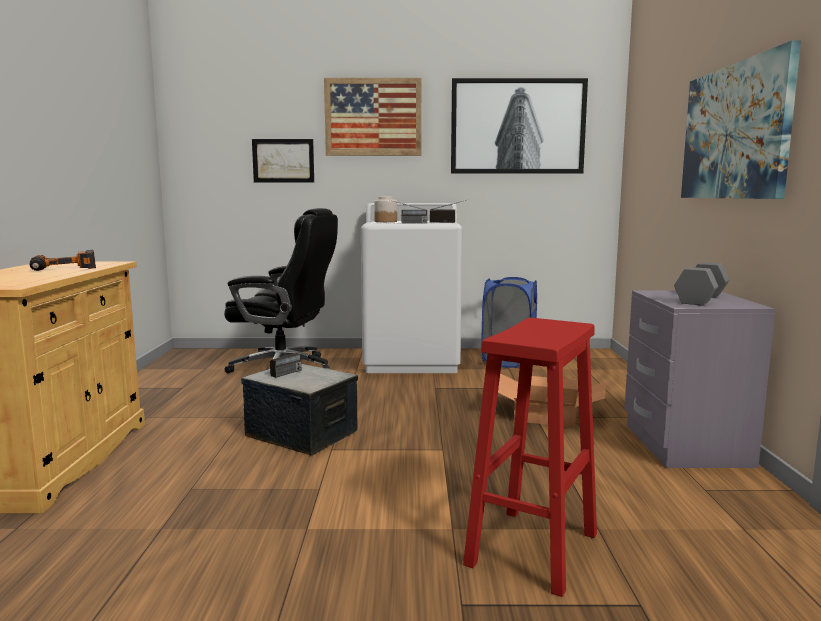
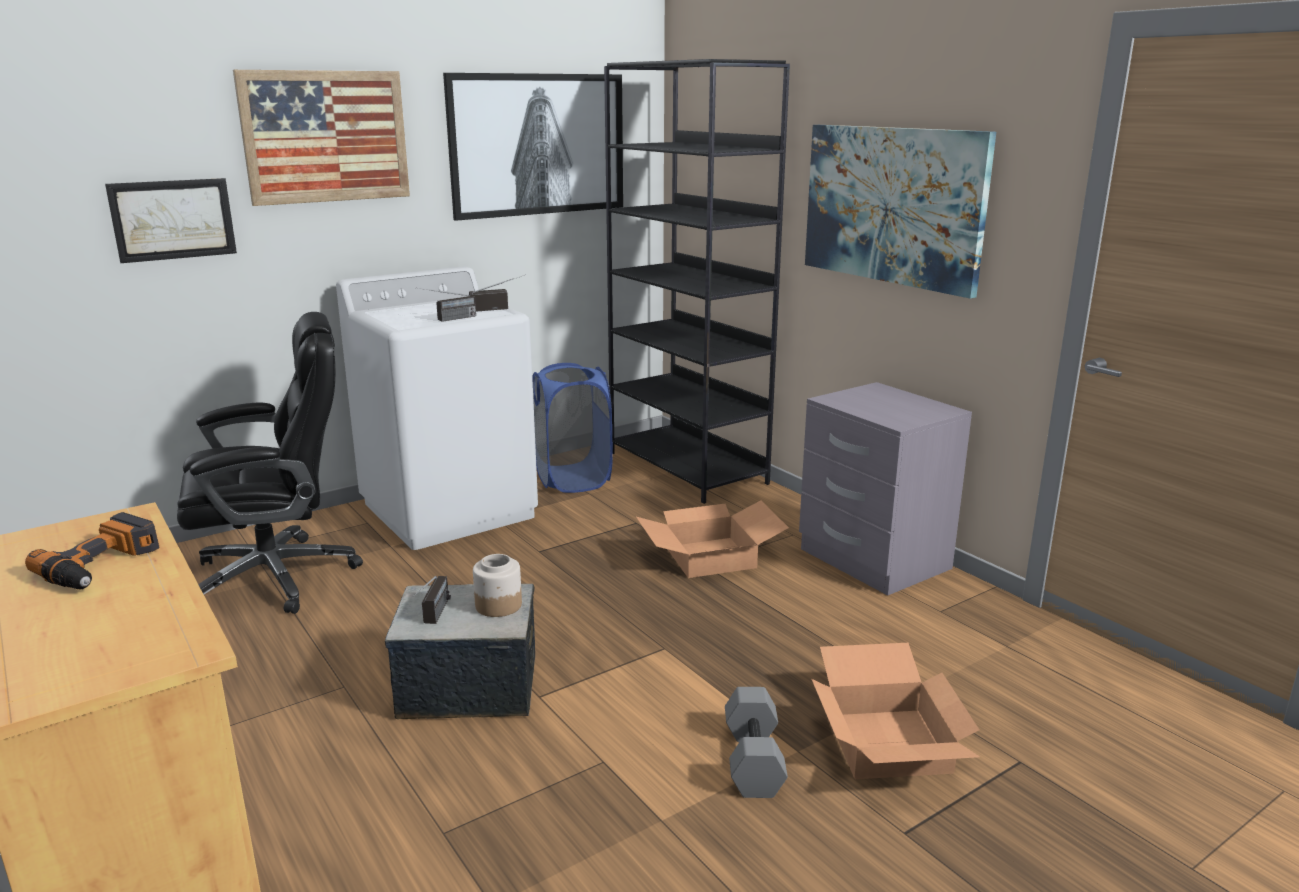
camera: 35 degrees left, 10 degrees up
(385, 221) = (399, 316): jar -> jar (498, 605)
(532, 550) = (890, 744): red stool -> cardboard box
(600, 369) = (688, 468): none -> black bookcase
(699, 299) = (892, 406): grey dumbbell -> grey dumbbell (751, 759)

